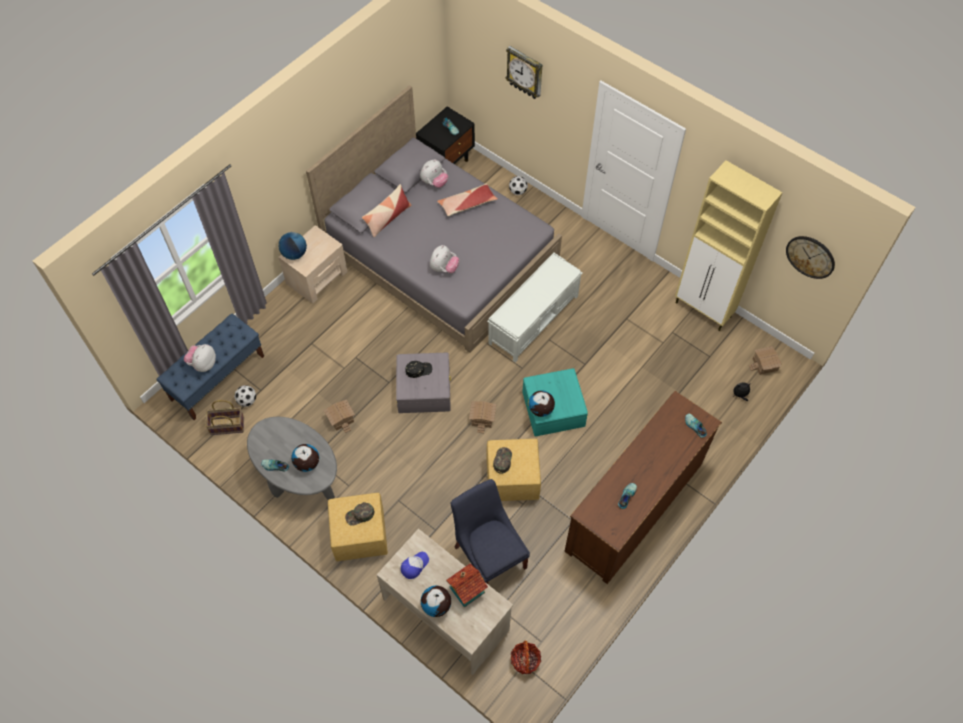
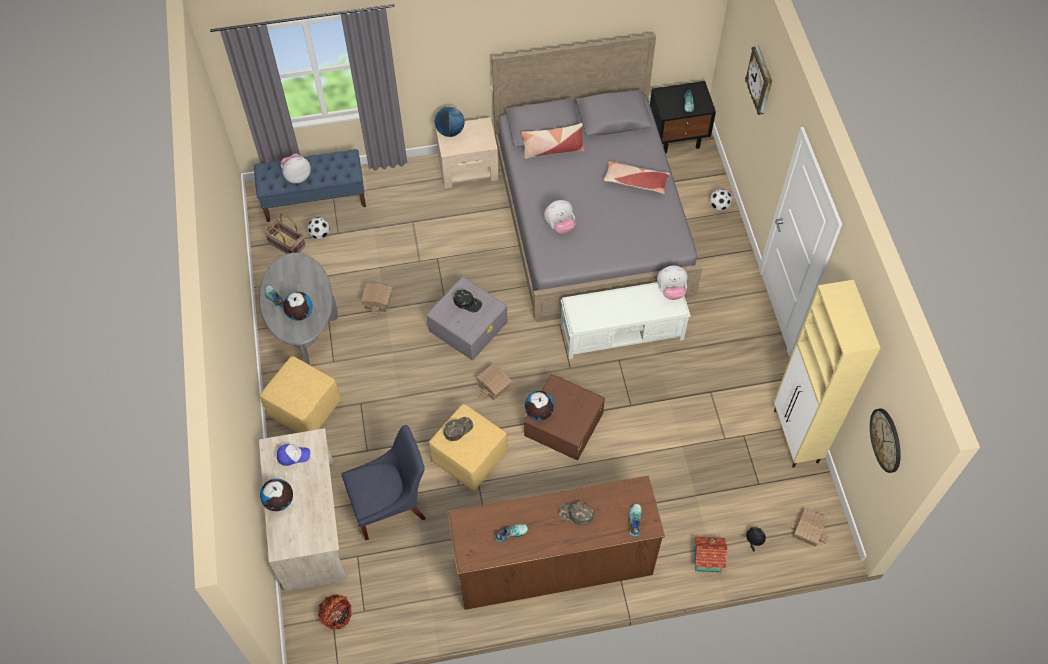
camera: 40 degrees right, 0 degrees up
(360, 515) = (302, 386): green cap -> green cap (576, 514)
(434, 182) = (624, 143): plush toy -> plush toy (671, 290)
(466, 589) = (314, 507): toy house -> toy house (707, 558)
(489, 554) = (391, 504): blue chair -> blue chair turned 60 degrees clockwise
(553, 409) = (563, 424): turquoise storage box -> brown storage box

